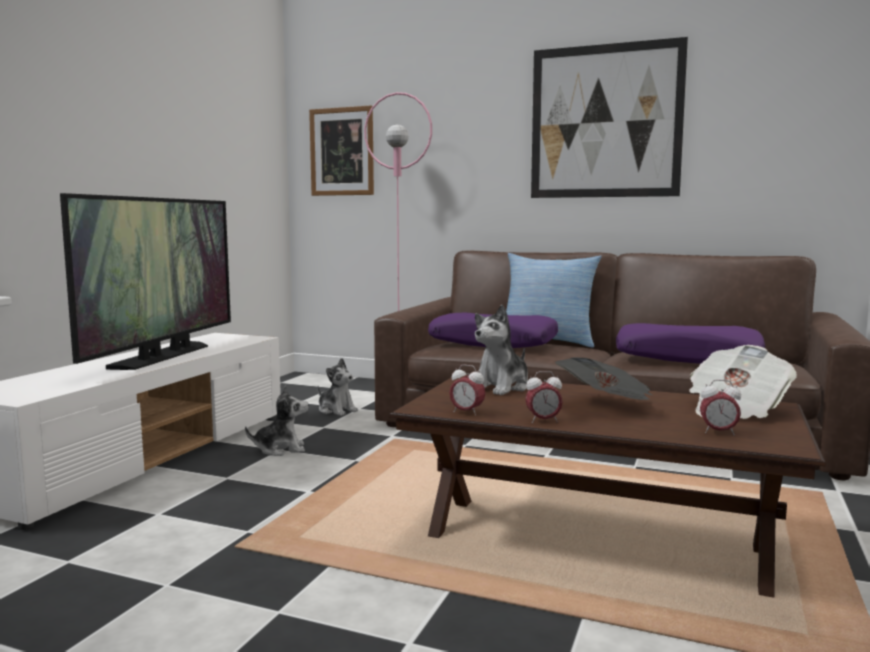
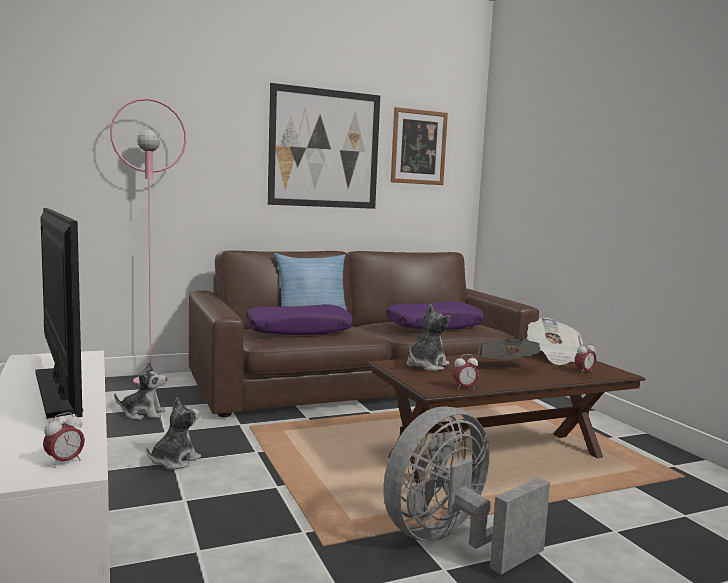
camera: 45 degrees left, 0 degrees up
(342, 152) = (68, 147): picture -> picture (418, 147)
(342, 594) = (451, 541): none -> grey fan
(502, 387) = (426, 366): plush toy -> plush toy turned 135 degrees counterclockwise
(543, 421) = (511, 384): alarm clock -> alarm clock (64, 462)

